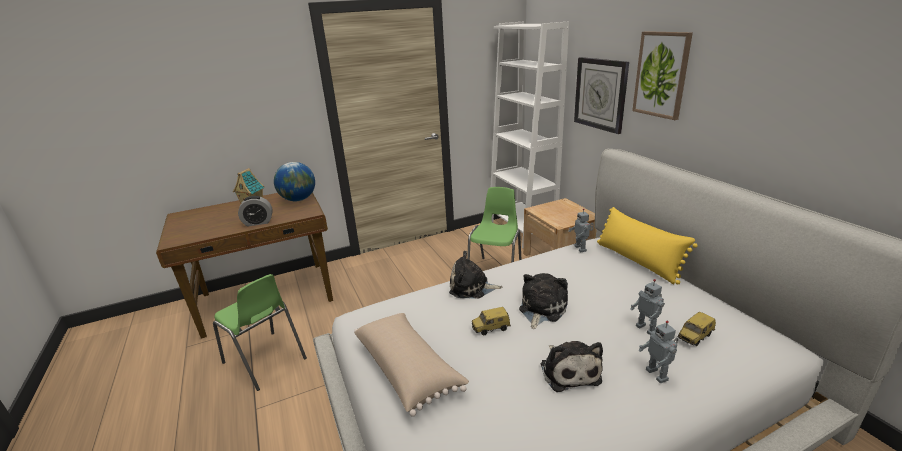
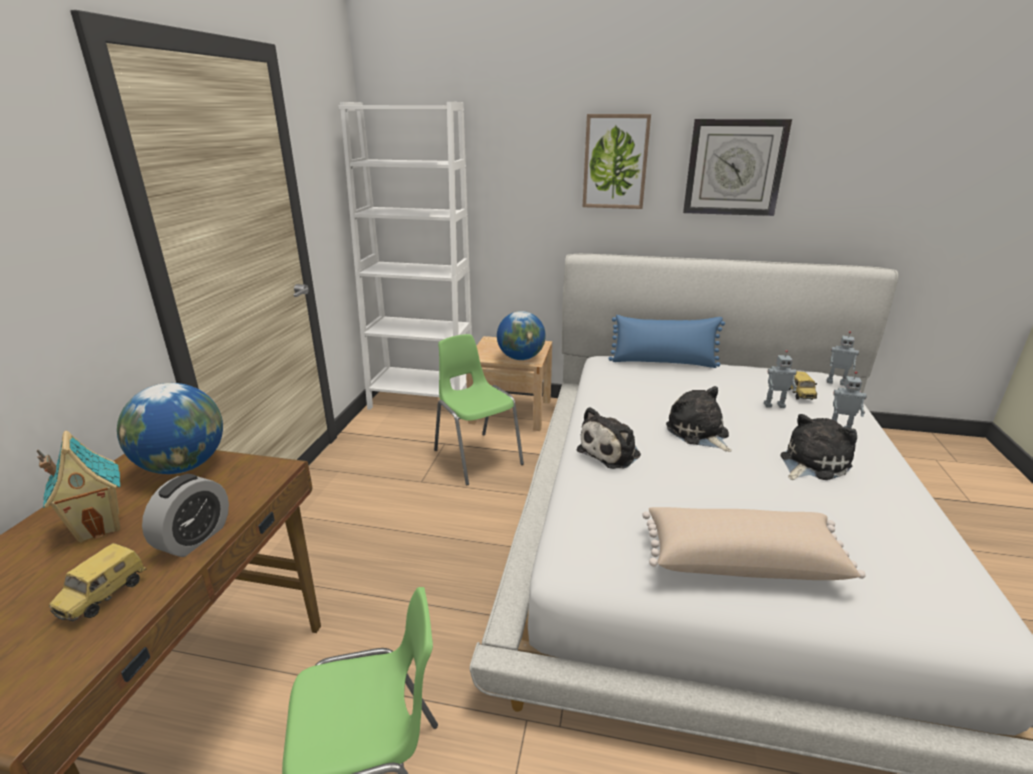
camera: 55 degrees left, 0 degrees up
(491, 329) = (709, 473): toy car -> toy car (104, 597)
(557, 219) = (521, 358): none -> globe
(569, 371) = (811, 463): plush toy -> plush toy turned 60 degrees counterclockwise
(581, 248) = (610, 371): toy robot -> toy robot (836, 382)
(600, 94) = (525, 193): wall clock -> wall clock (734, 167)
(637, 261) = (663, 362): yellow pillow -> blue pillow

